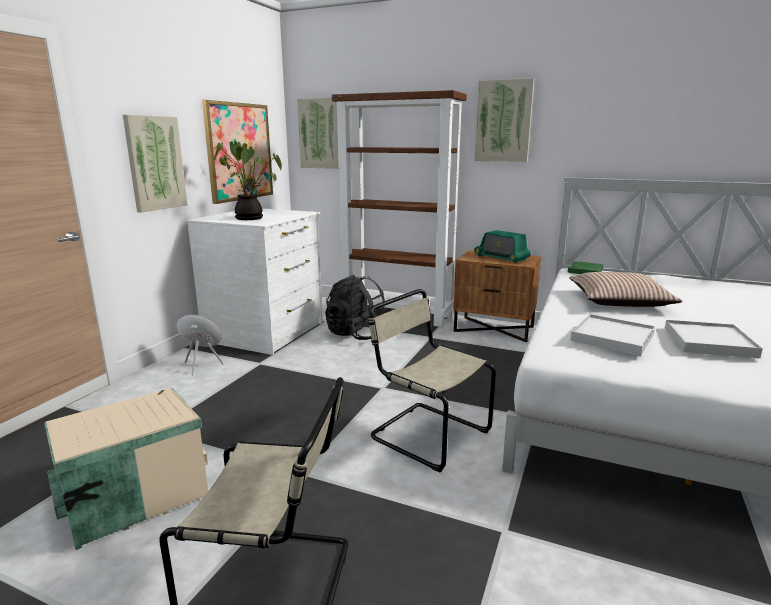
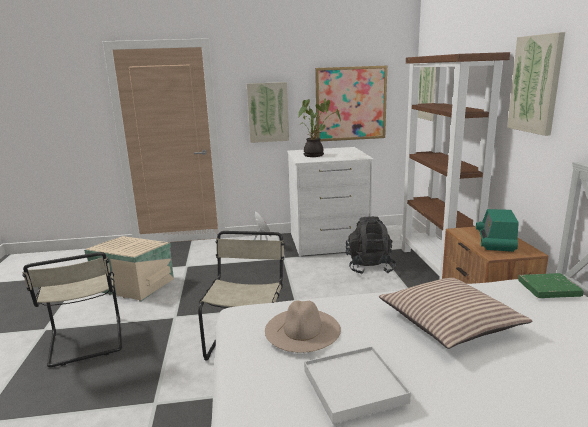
camera: 60 degrees right, 0 degrees up
(612, 338) = (302, 329): white tray -> beige hat

